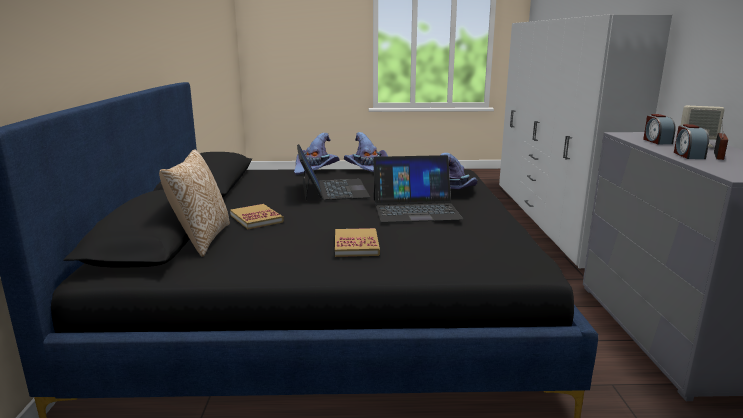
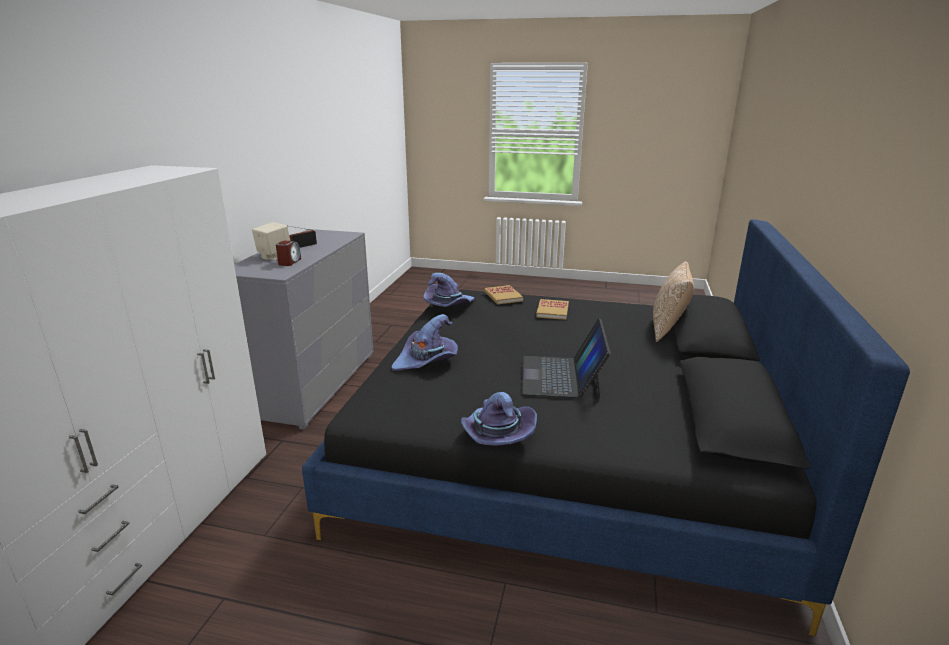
camera: 165 degrees left, 5 degrees up
(256, 218) = (634, 345): book -> book (503, 296)
(316, 169) = (582, 449): purple hat -> purple hat (448, 305)
(415, 209) = (491, 332): laptop -> none
(688, 155) = (321, 248): alarm clock -> none

